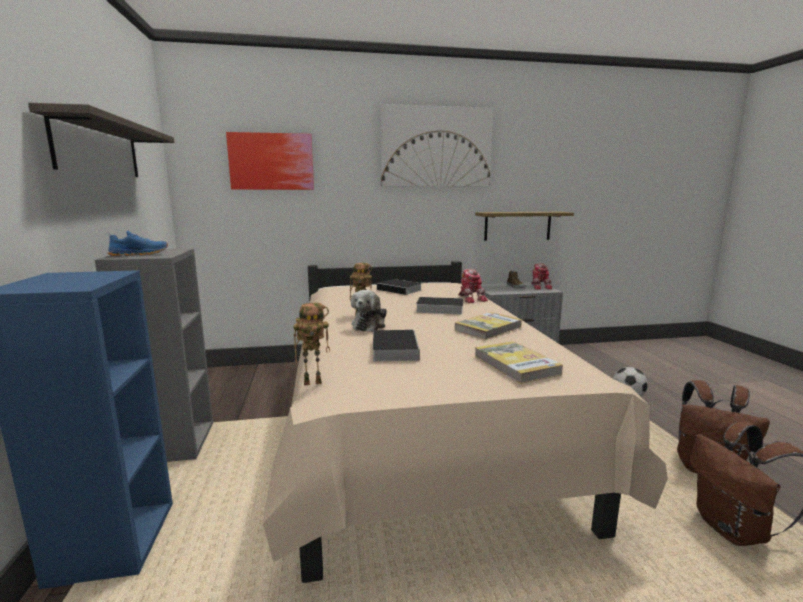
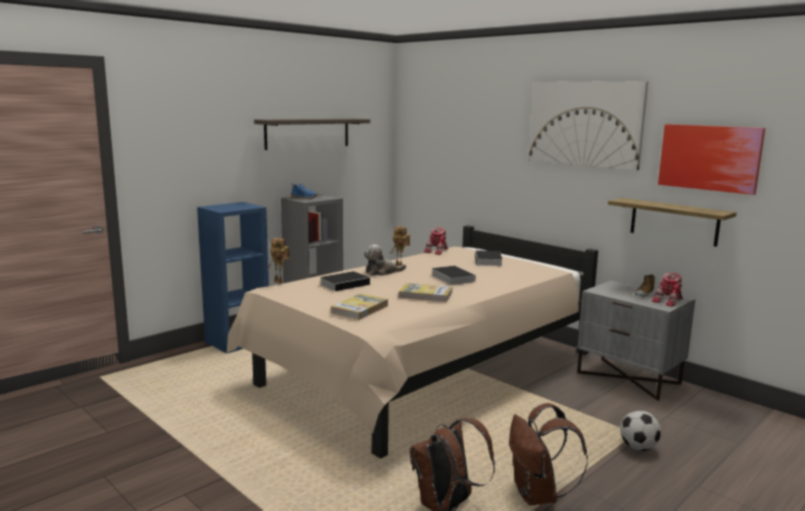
camera: 55 degrees right, 0 degrees up
(271, 161) = (453, 133): picture -> picture (709, 157)
(471, 298) = (506, 281): toy robot -> toy robot (437, 251)

